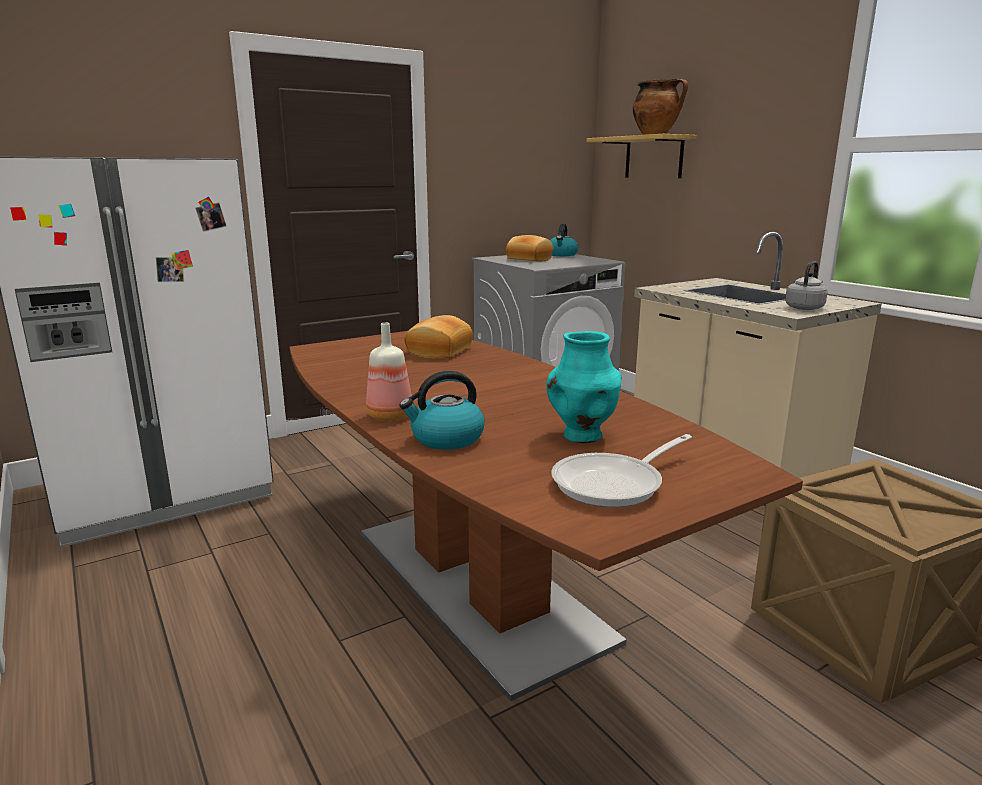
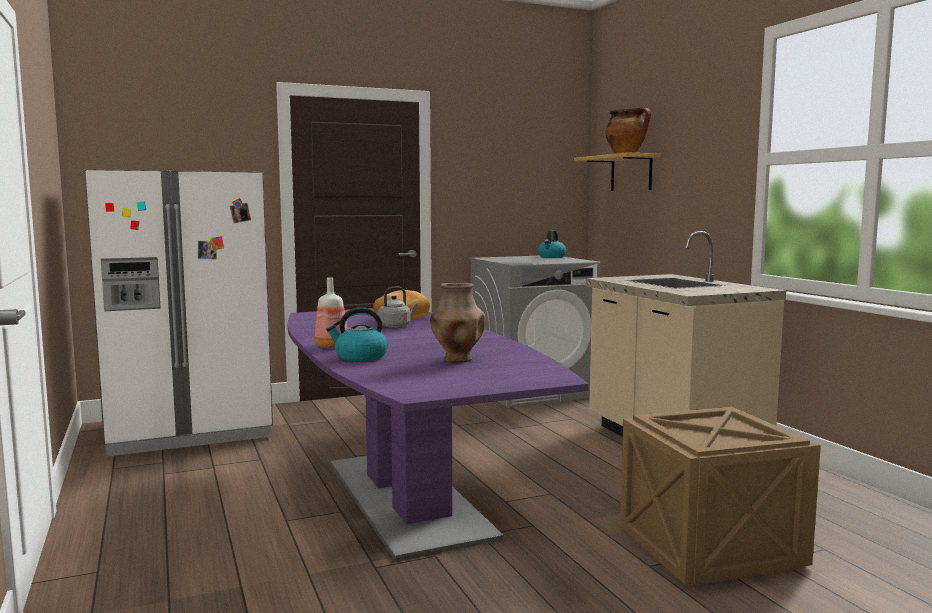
camera: 10 degrees right, 10 degrees down
(477, 583) = (406, 498): brown dining table -> purple dining table
(528, 259) = (516, 259): bread -> none
(582, 436) = (457, 359): turquoise vase -> brown vase
(614, 484) = (452, 378): frying pan -> none
(805, 308) = (709, 291): grey kettle -> grey kettle (396, 326)

